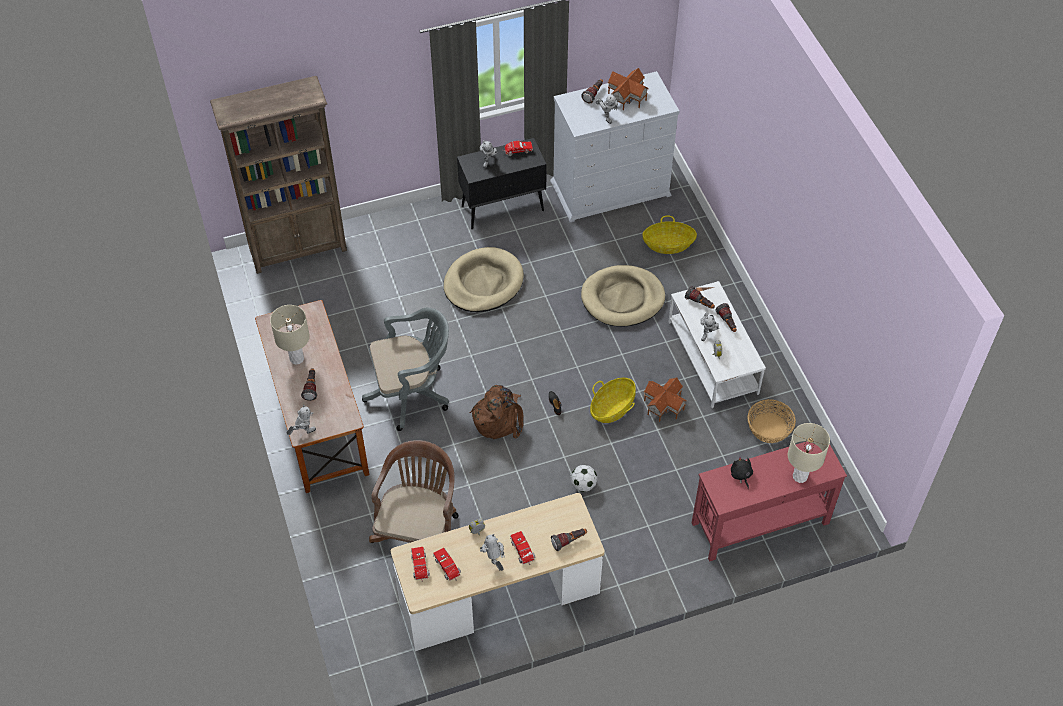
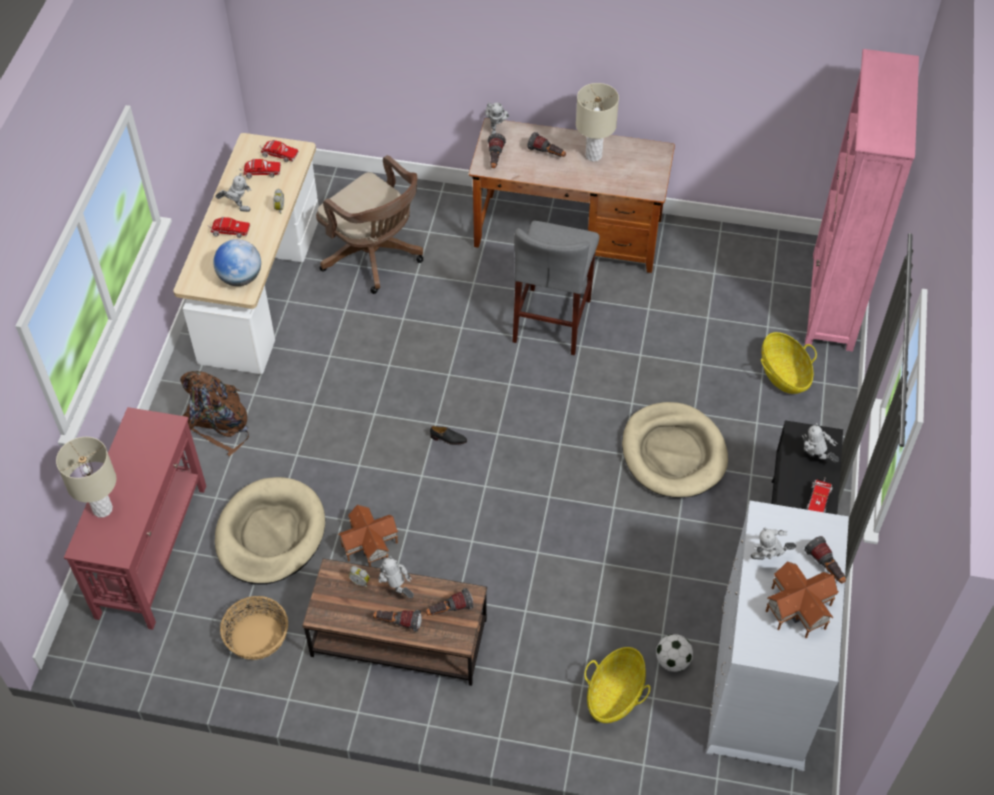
camera: 120 degrees right, 0 degrees up
(298, 249) = (832, 302): brown bookcase -> pink bookcase
(412, 393) = (552, 320): grey office chair -> grey stool
(498, 418) = (466, 380): brown backpack -> brown backpack (217, 422)
(561, 515) = (240, 278): none -> globe
(569, 541) = (208, 270): flashlight -> flashlight (495, 159)
(583, 485) = (327, 413): football -> football (673, 661)
(612, 408) = (403, 490): basket -> basket (784, 374)
(622, 298) = (556, 588): beige dog bed -> beige dog bed (270, 534)
(712, 357) = (400, 637): white coffee table -> brown coffee table
(741, 475) = (152, 453): black plush toy -> none

